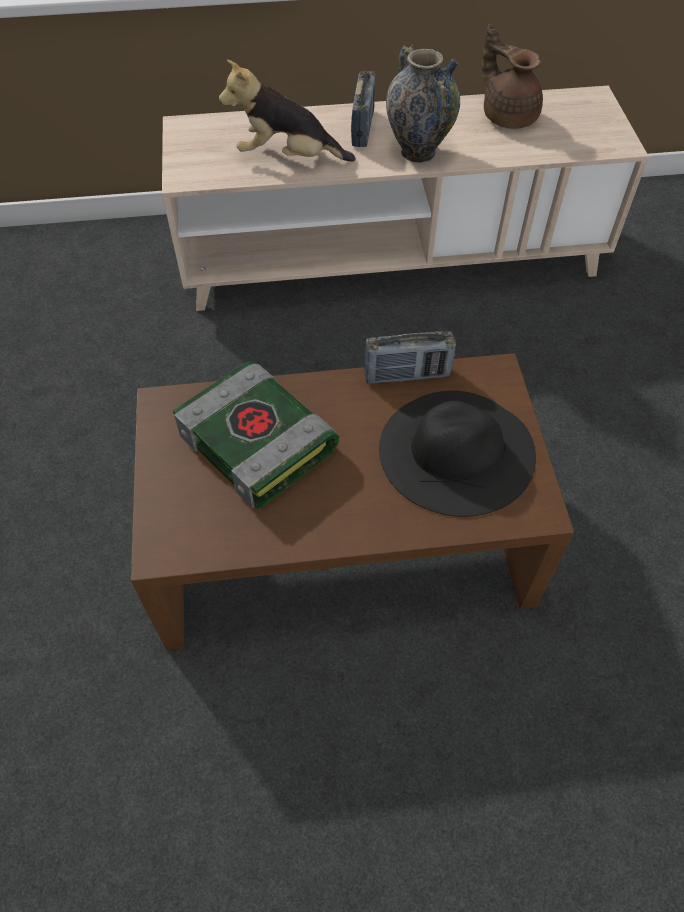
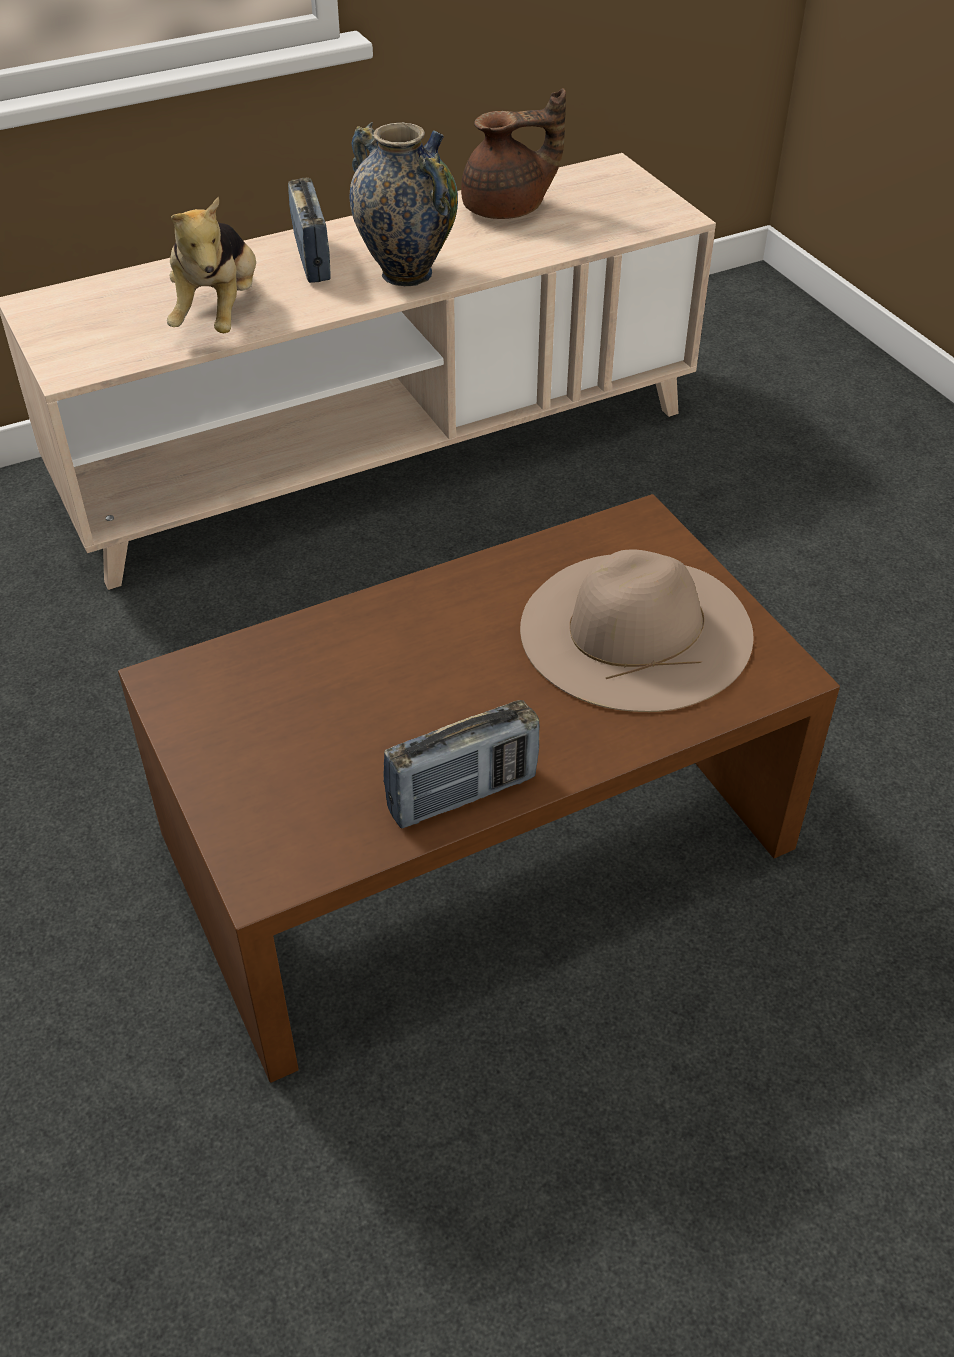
camera: 20 degrees left, 10 degrees down
(260, 442) = (347, 692): book -> none
(287, 157) = (219, 314): plush toy -> plush toy turned 75 degrees counterclockwise
(407, 375) = (519, 554): radio -> radio (462, 794)
(457, 451) = (635, 630): black hat -> beige hat
(507, 115) = (508, 209): brown teapot -> brown teapot turned 135 degrees clockwise

